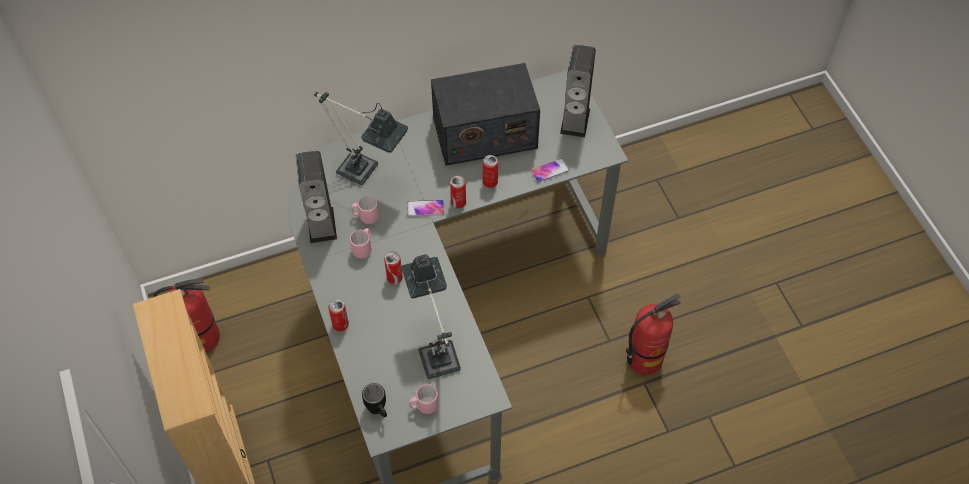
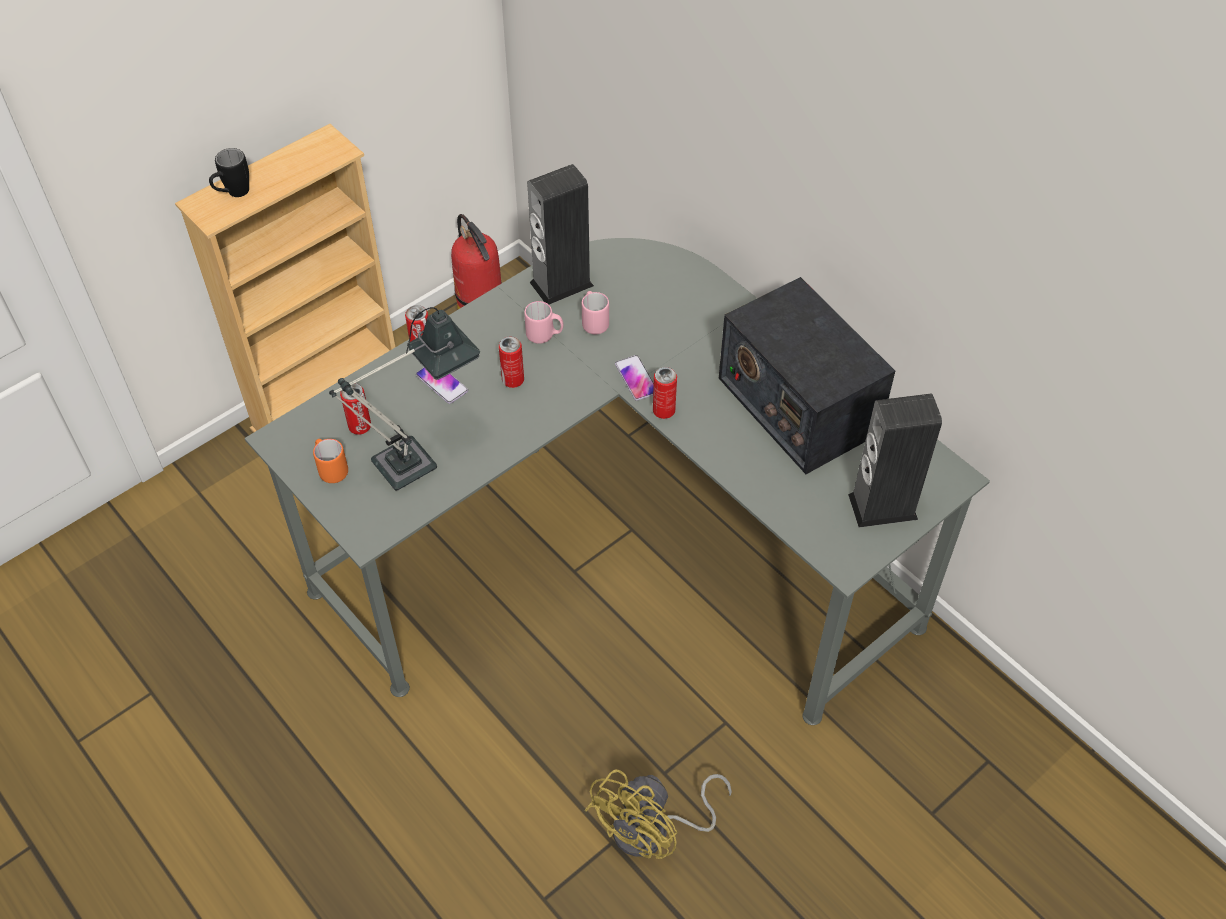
camera: 70 degrees right, 5 degrees down
(365, 173) = (662, 300): table lamp -> none
(378, 411) = (310, 425): black mug -> black mug (233, 194)
(424, 406) = (331, 469): pink mug -> orange mug
(490, 182) = (716, 436): can -> can (360, 426)
(550, 171) = (772, 500): phone -> phone (442, 383)
(644, 359) = (653, 831): fire extinguisher -> yellow fan

